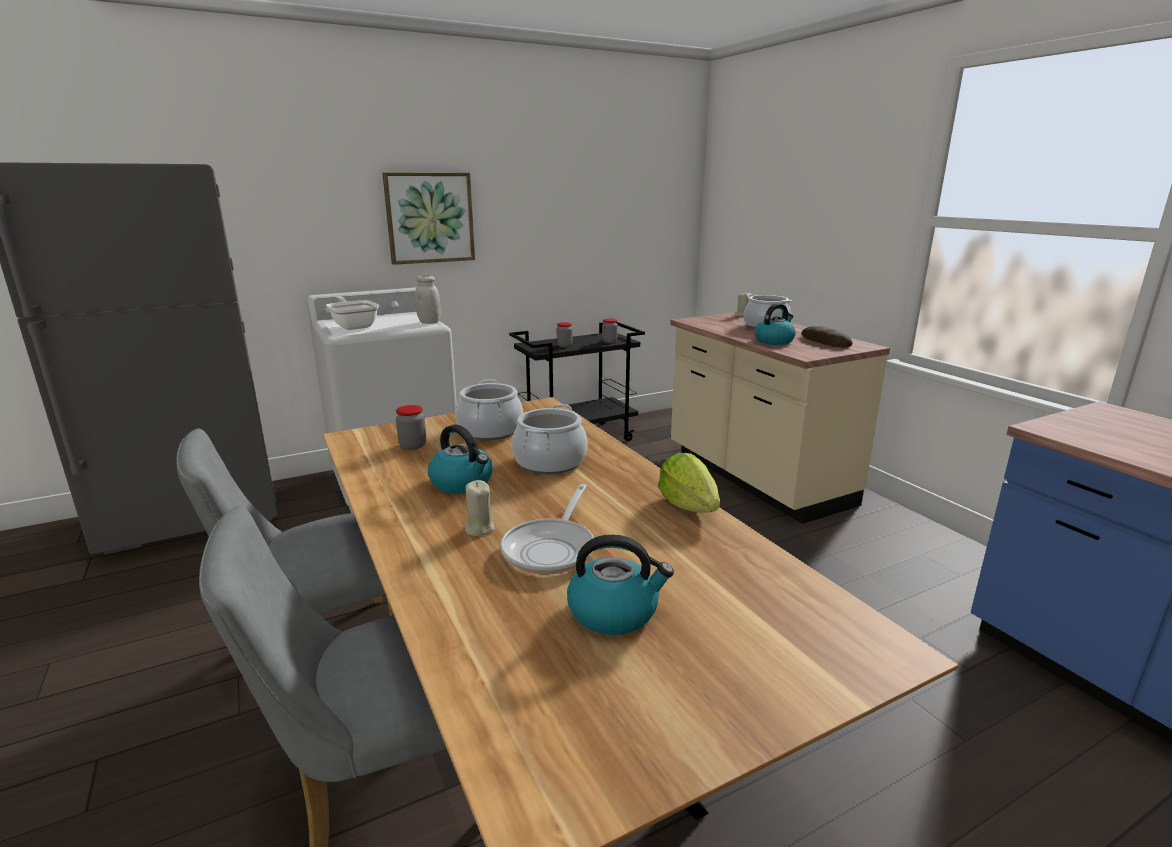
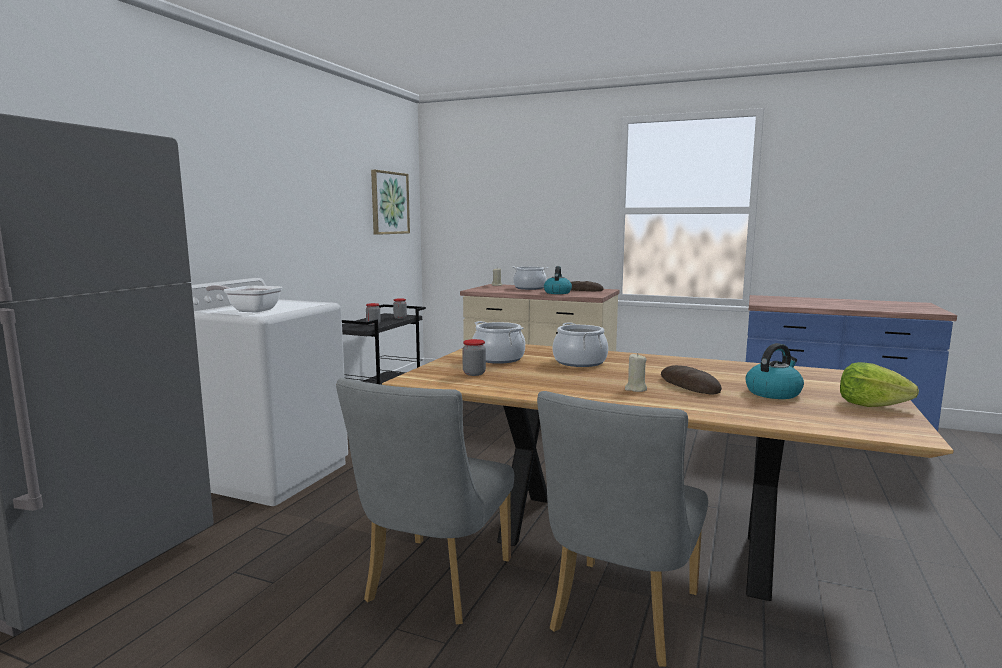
camera: 40 degrees left, 10 degrees down
(429, 322) = (312, 302): white jar -> none
(430, 218) = (258, 212): picture -> picture (389, 203)
(462, 483) = (564, 378): kettle -> none
(552, 548) = (689, 385): frying pan -> bread
(689, 506) = (693, 360): lettuce -> lettuce (871, 405)

